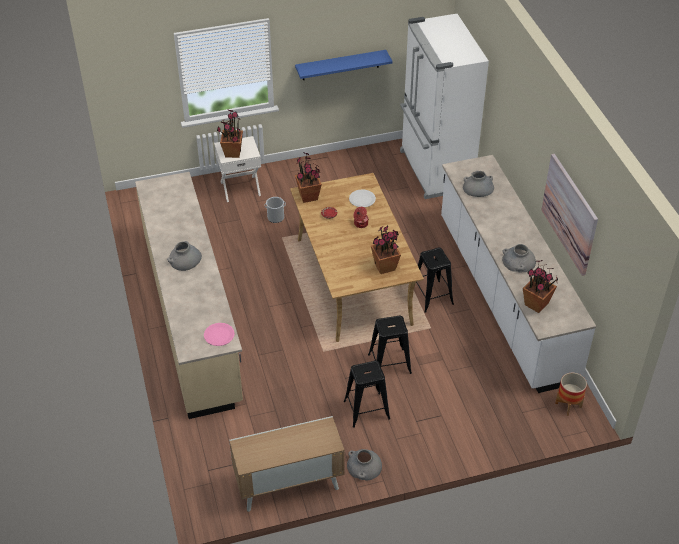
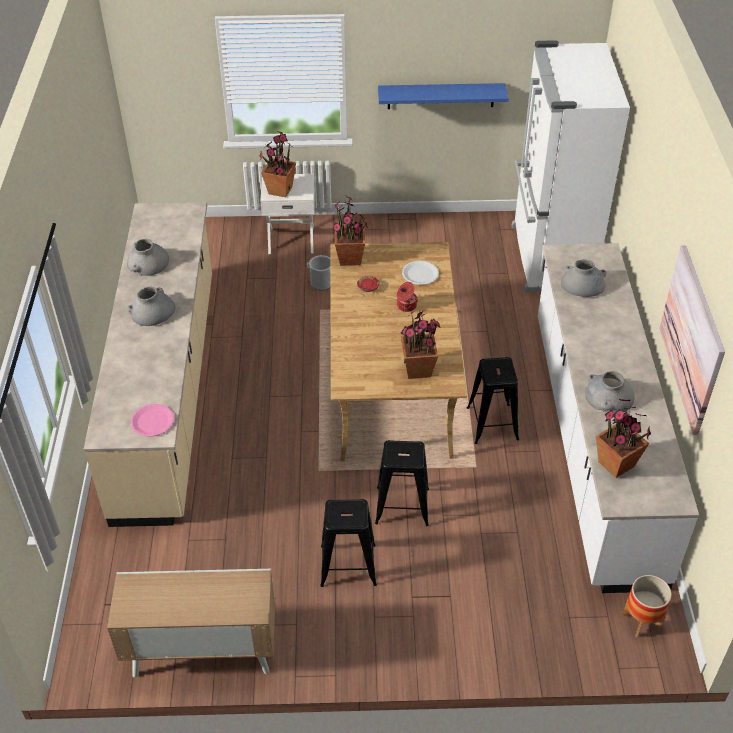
camera: 15 degrees right, 0 degrees up
(364, 466) = (316, 647): grey vase -> grey vase (148, 262)

